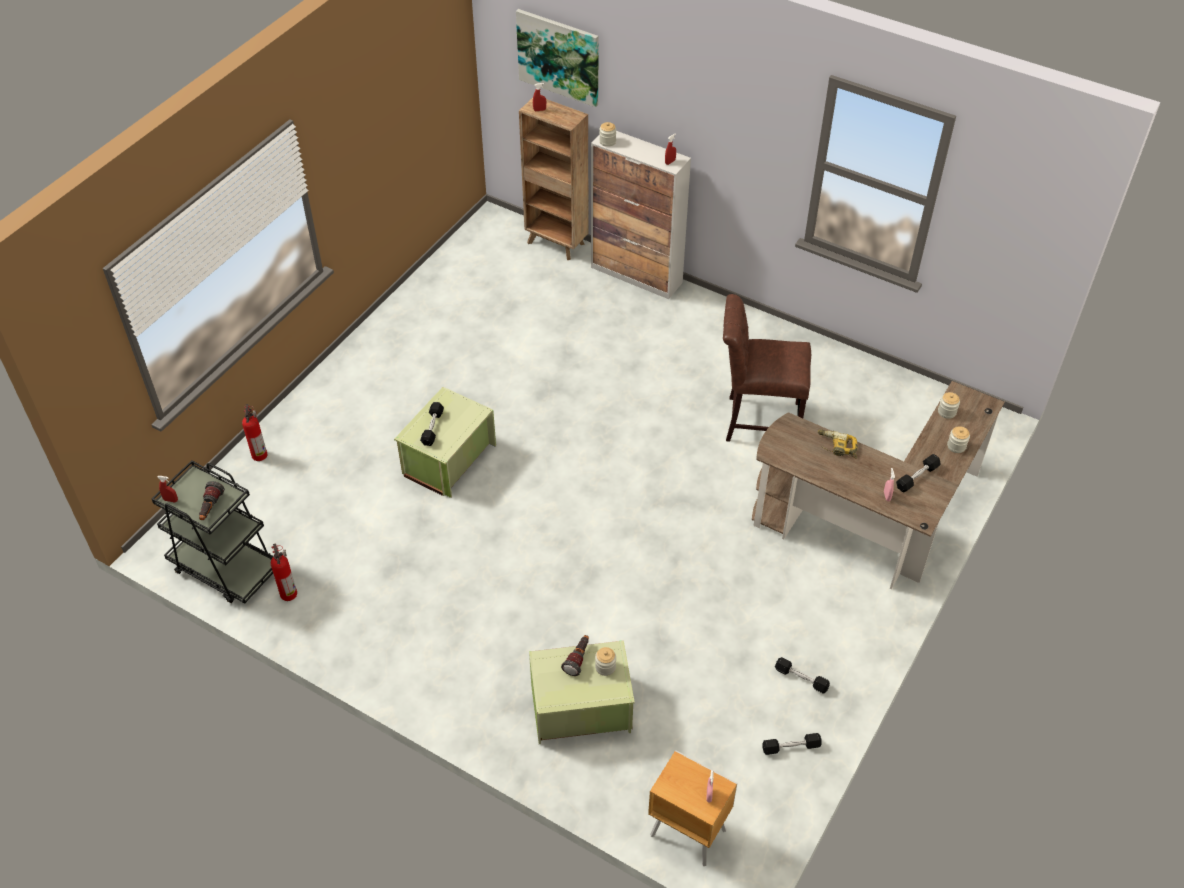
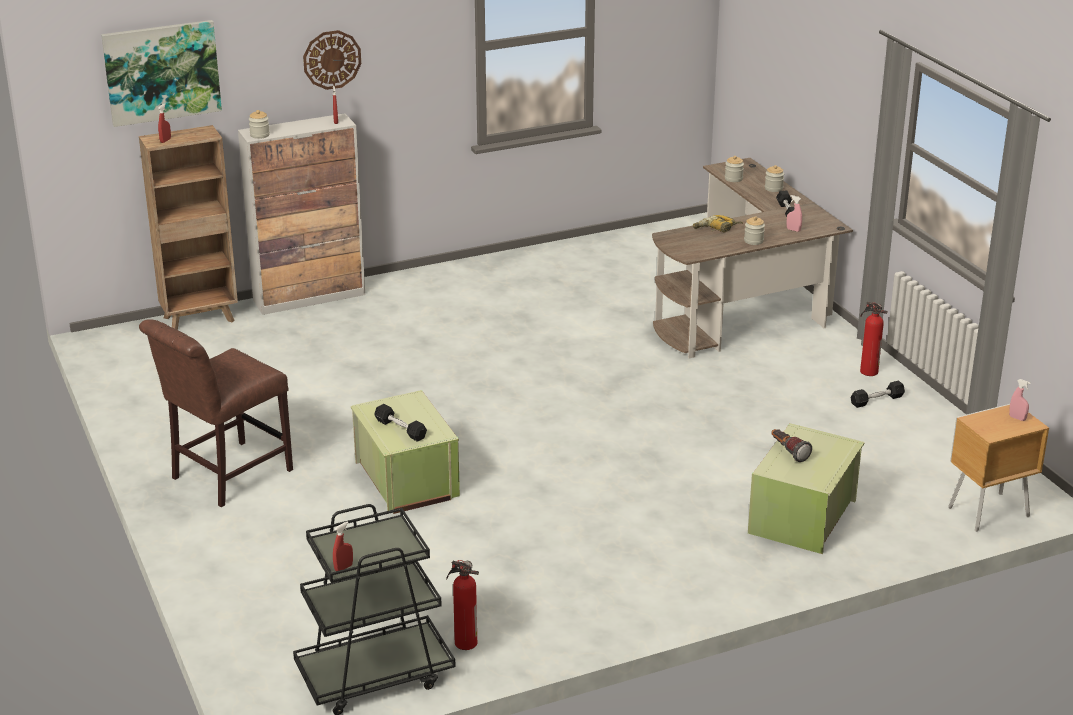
camera: 55 degrees left, 20 degrees down
(211, 508) = (391, 545): flashlight -> none
(259, 454) = (231, 596): fire extinguisher -> fire extinguisher (867, 371)
(605, 667) = (811, 442): jar -> jar (753, 241)
(689, 111) = (332, 59): none -> wall clock
(757, 420) = (572, 312): brown chair -> brown chair (226, 476)
(791, 747) = (942, 431): black dumbbell -> none

